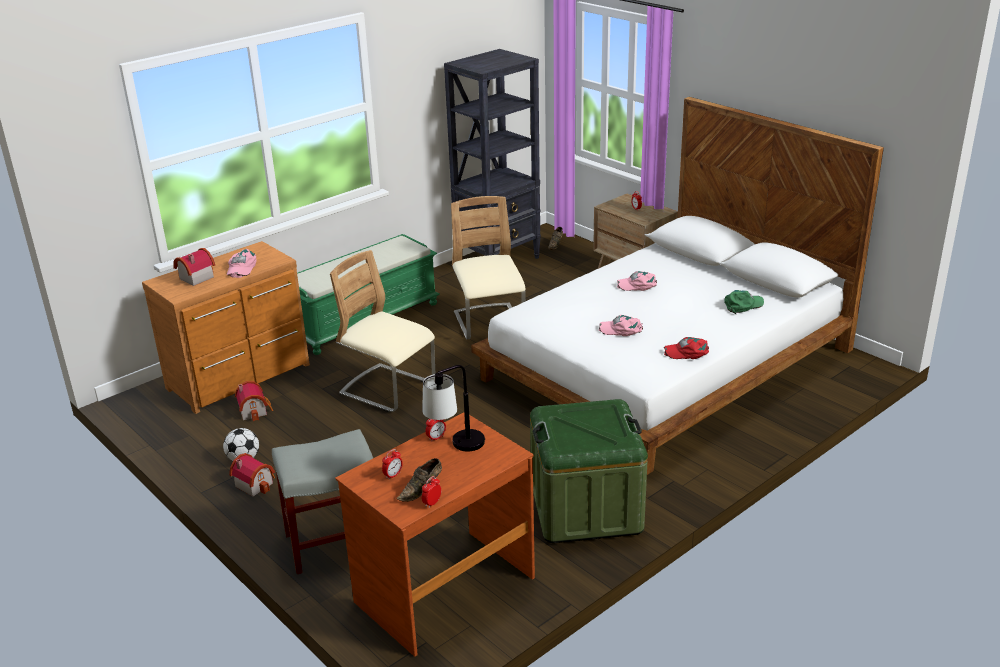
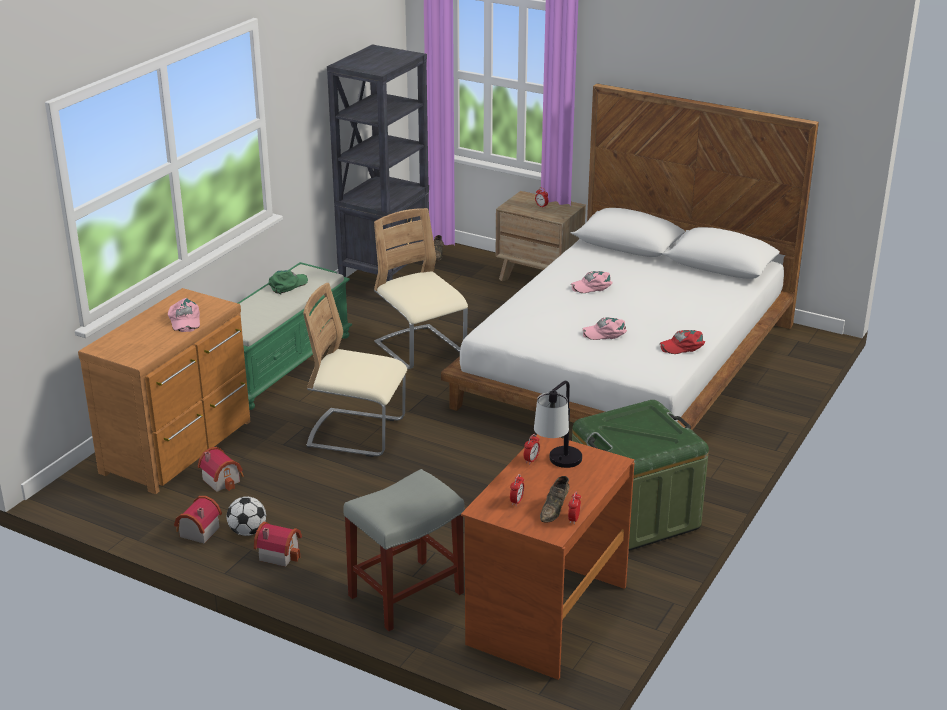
camera: 20 degrees left, 0 degrees up
(194, 278) = (138, 338): toy house -> toy house (196, 532)
(743, 305) = (705, 293): green cap -> green cap (288, 285)

